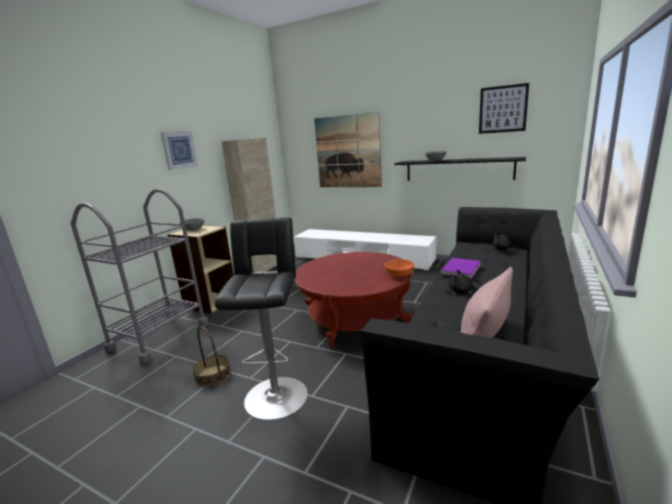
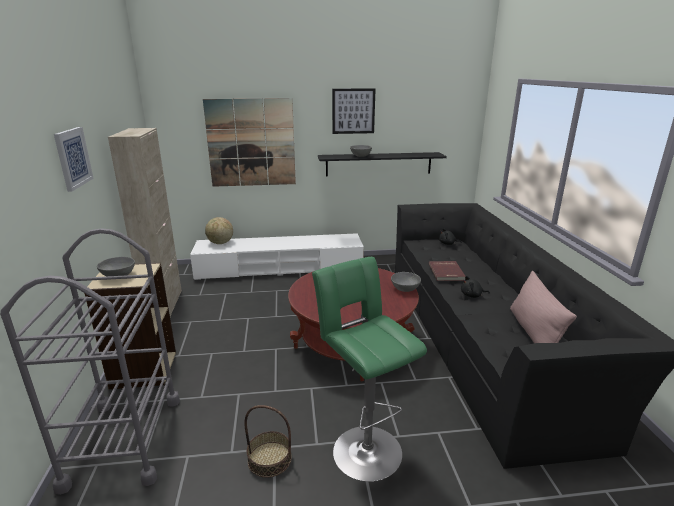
camera: 35 degrees left, 5 degrees up
(276, 393) = (364, 448): black stool -> green stool
(321, 232) = (220, 243): none -> globe
(399, 275) = (405, 289): orange bowl -> grey bowl
(461, 270) = (447, 272): purple book -> red book
(503, 109) = (420, 106): picture -> picture (353, 111)

